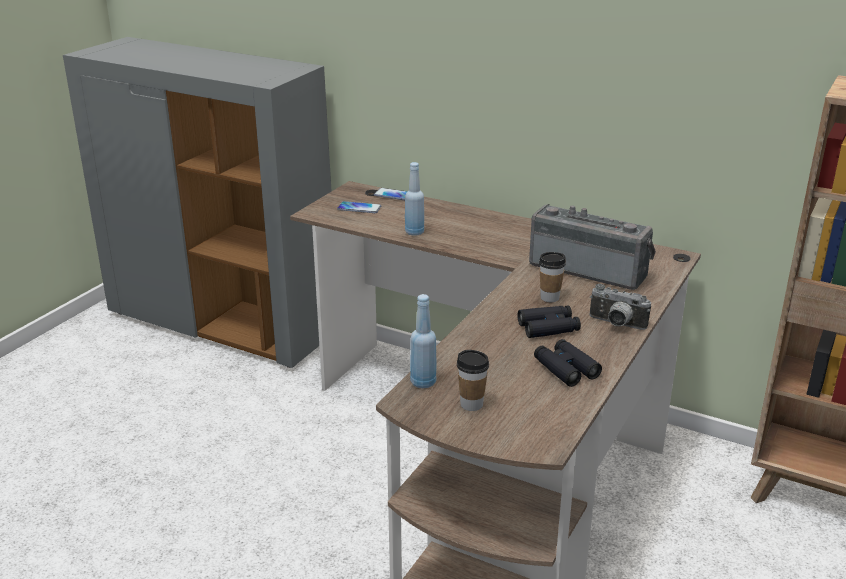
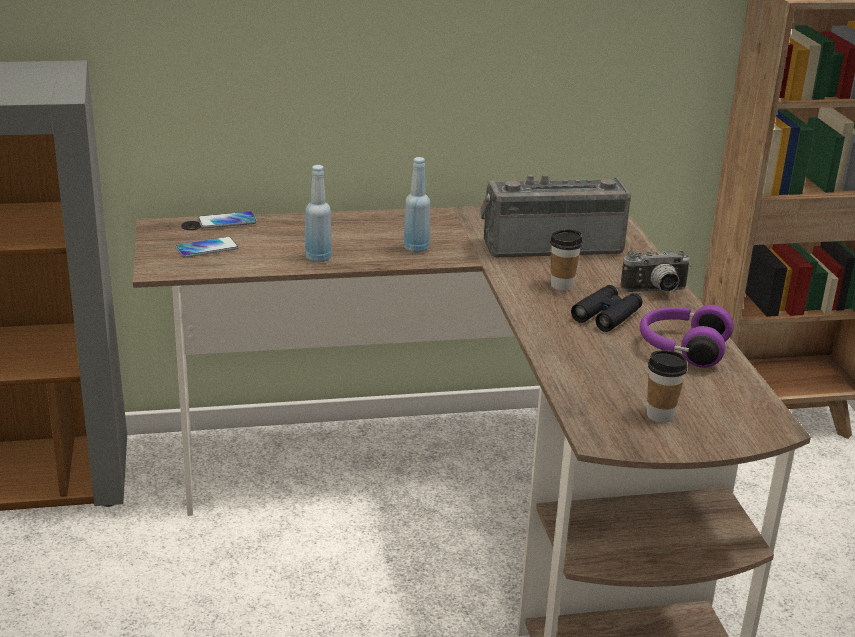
camera: 40 degrees left, 0 degrees up
(423, 382) = (585, 413): blue bottle -> blue bottle (415, 248)
(566, 369) = (681, 349): black binoculars -> purple headphones

